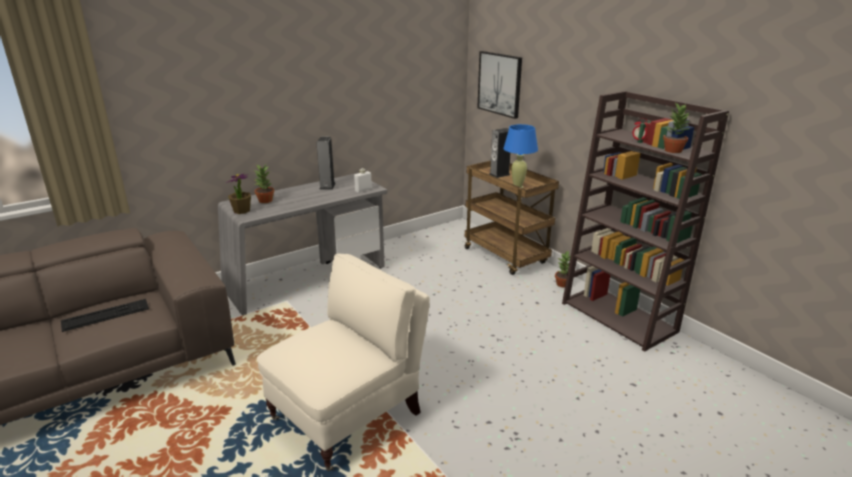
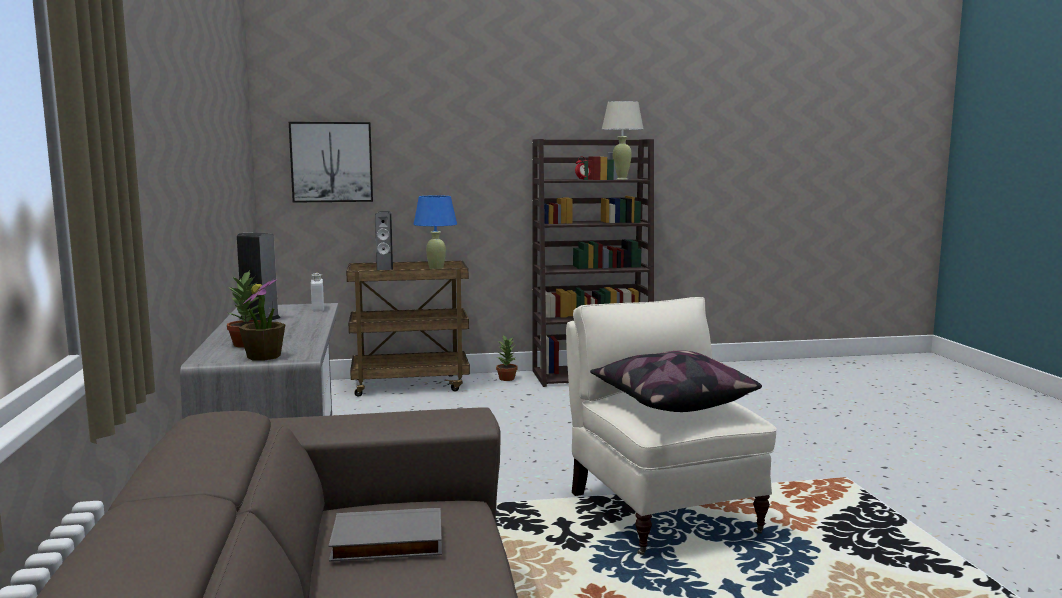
camera: 65 degrees left, 15 degrees down
(105, 315) = (386, 543): keyboard -> grey book
(318, 346) = (671, 402): none -> pillow
(673, 150) = (621, 179): potted plant -> beige table lamp

